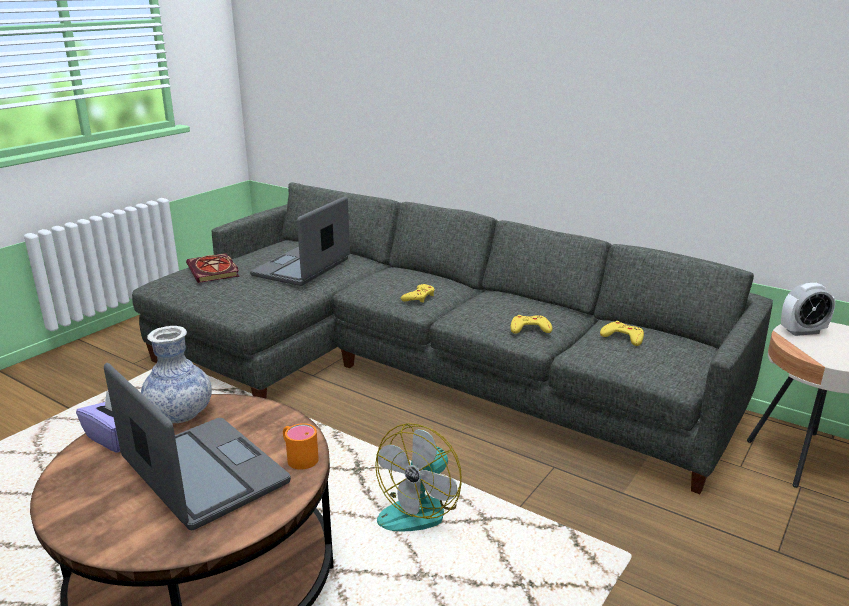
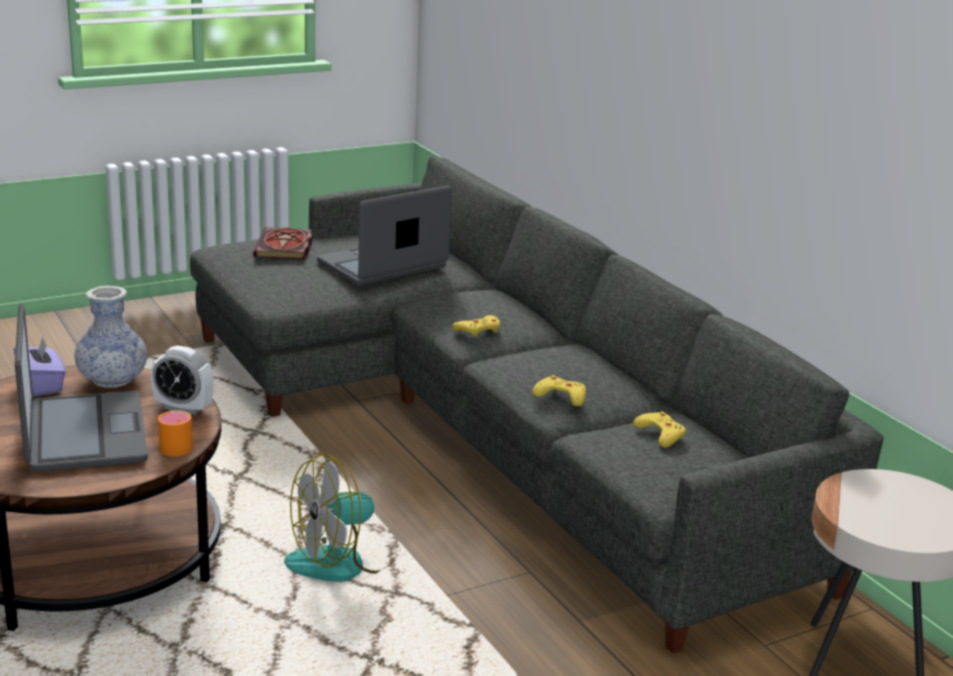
camera: 25 degrees right, 0 degrees up
(802, 331) = (878, 484): alarm clock -> alarm clock (183, 408)

